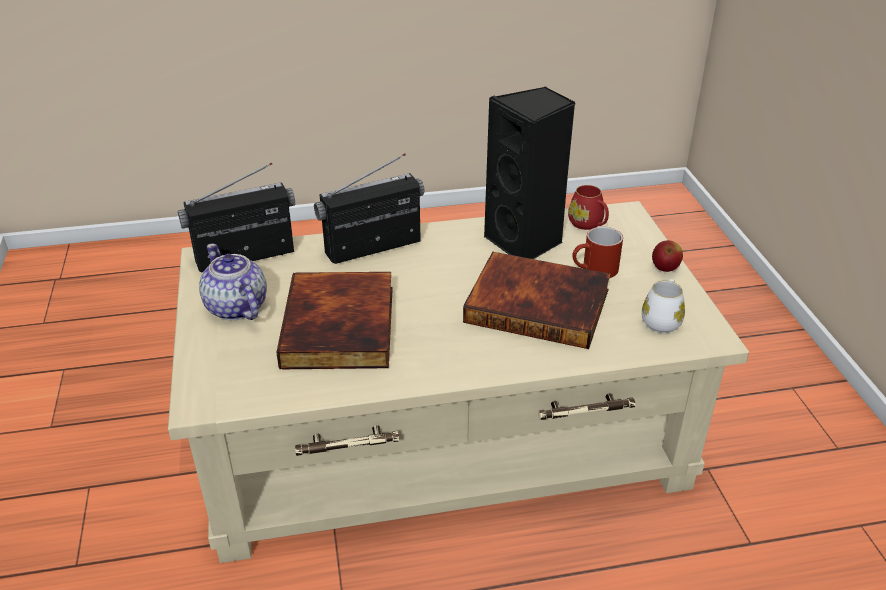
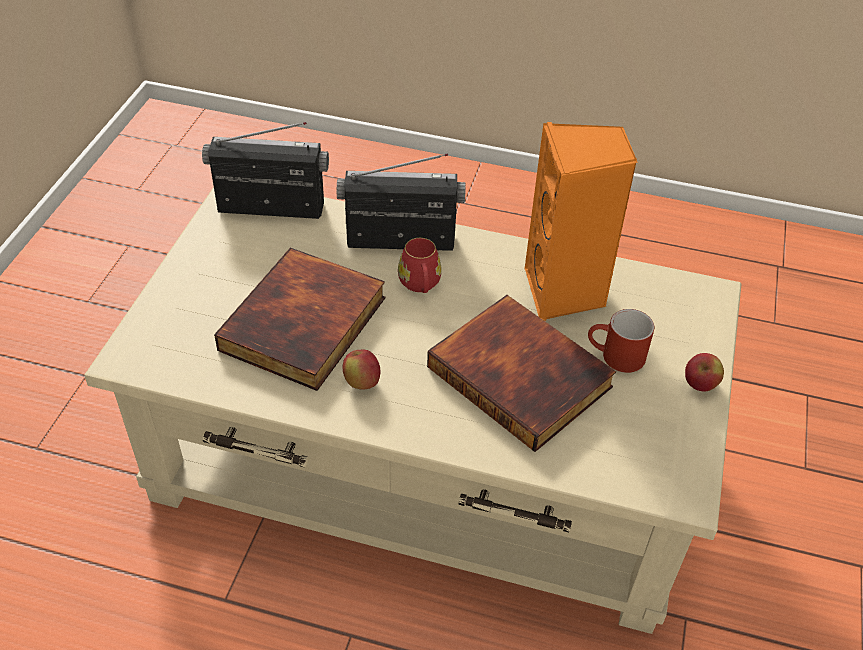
camera: 25 degrees right, 10 degrees up
(236, 308) = (223, 265): teapot -> none
(420, 350) = (361, 382): none -> apple
(526, 243) = (564, 293): black speaker -> orange speaker
(588, 225) = (654, 294): red mug -> red mug (420, 285)
(662, 320) = (644, 449): white mug -> none

